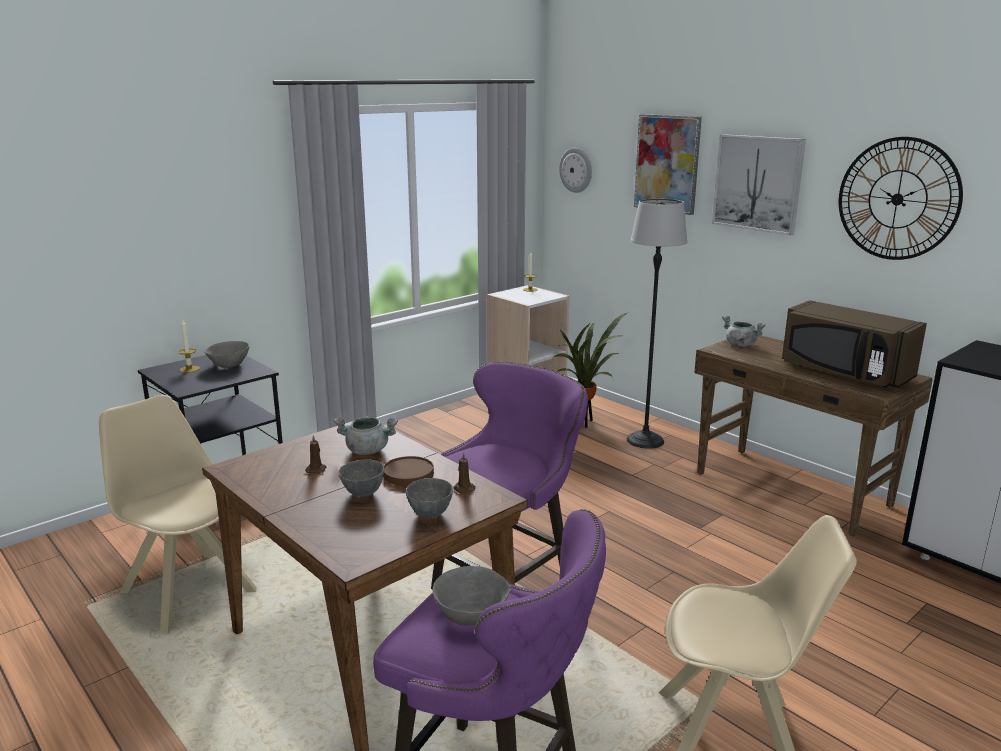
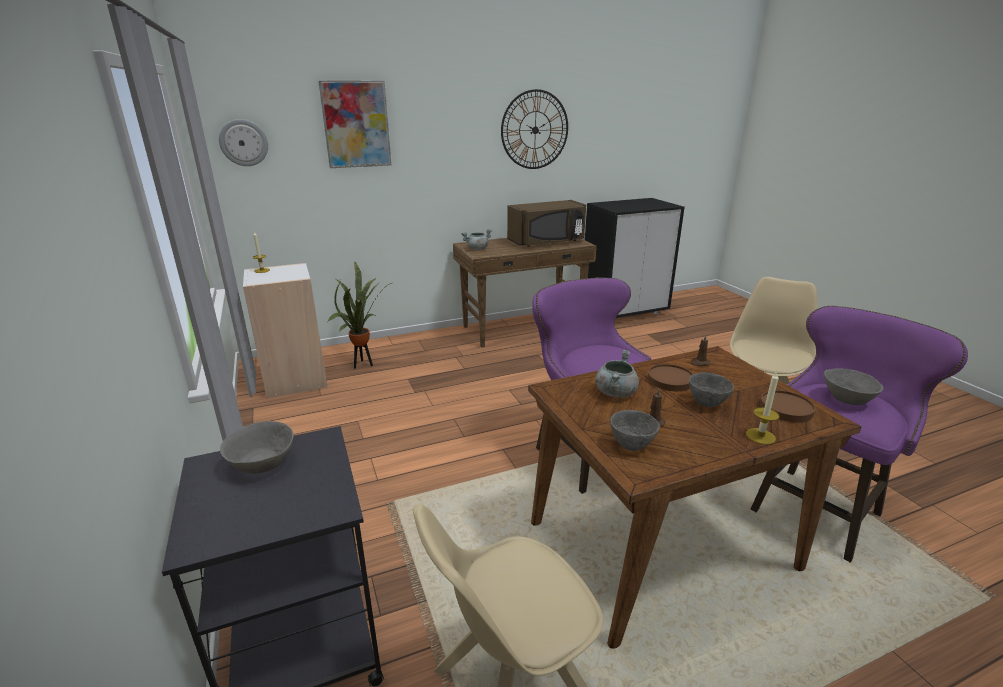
camera: 70 degrees left, 5 degrees up
(189, 369) = (237, 504): candle -> candle (760, 436)
(368, 537) = (786, 409): none -> brown plate
(431, 514) = (744, 380): grey bowl -> grey bowl (631, 445)
(645, 440) = (418, 350): floor lamp -> none
(758, 183) = (442, 131): picture -> none

